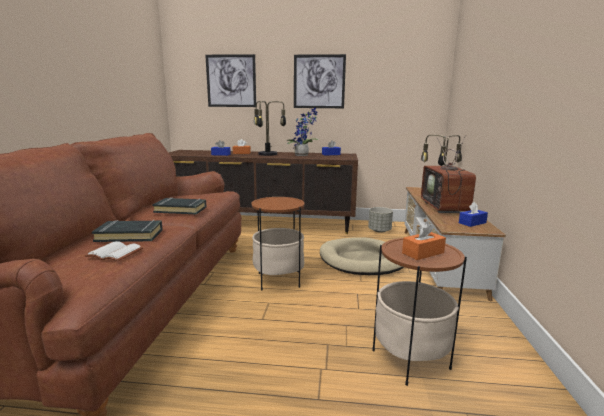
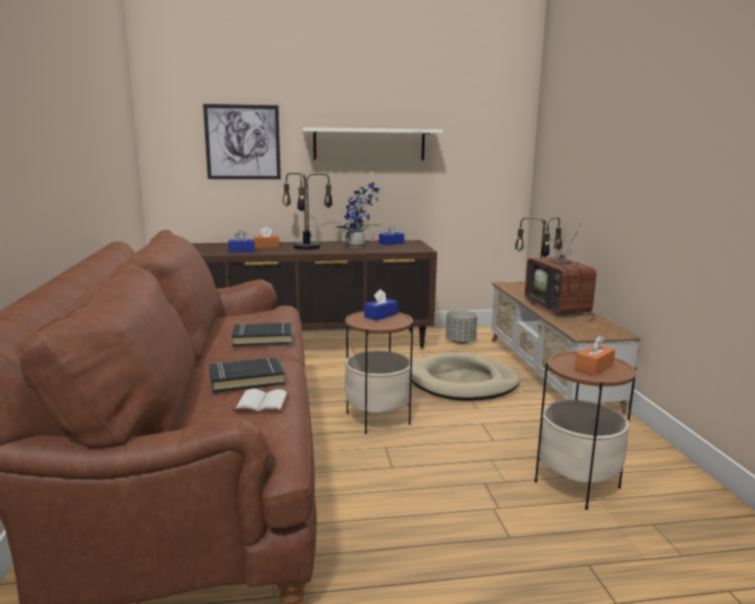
camera: 15 degrees left, 0 degrees up
(319, 81) = (369, 144): picture -> white shelf
(472, 223) = (599, 326): blue tissue box -> blue tissue box (381, 315)

